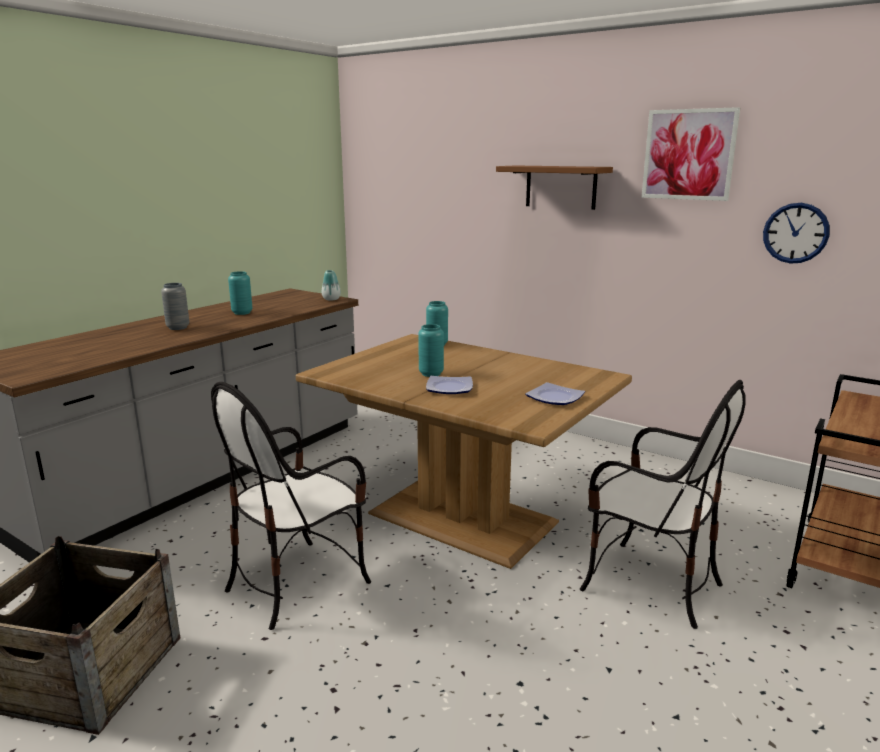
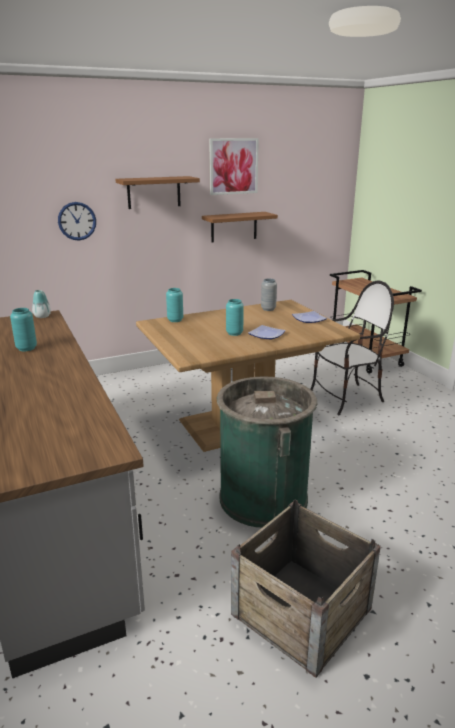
camera: 60 degrees left, 5 degrees up
(178, 328) = (35, 376): grey vase -> grey vase (268, 309)
(297, 583) = (263, 498): chair -> green trash can
(679, 253) = (234, 227): none -> brown shelf
(795, 233) = (288, 207): wall clock -> wall clock (77, 221)

